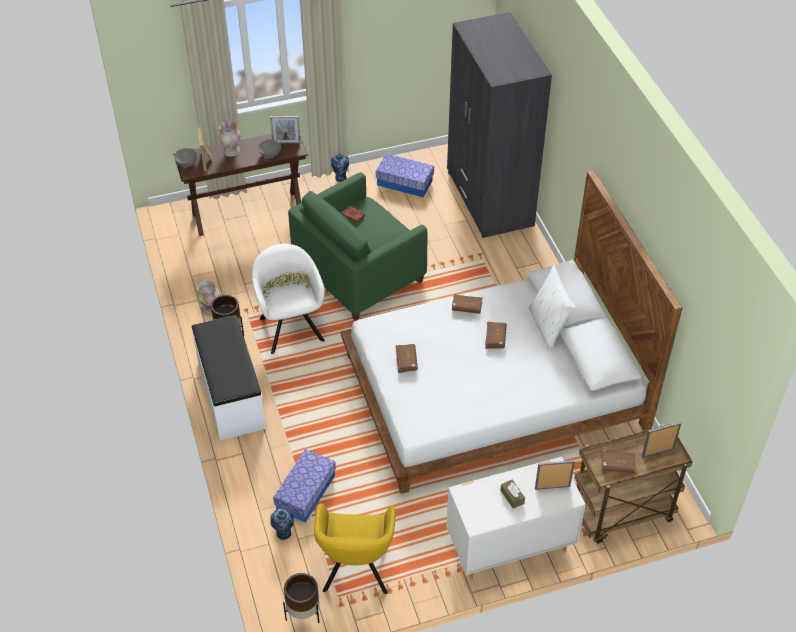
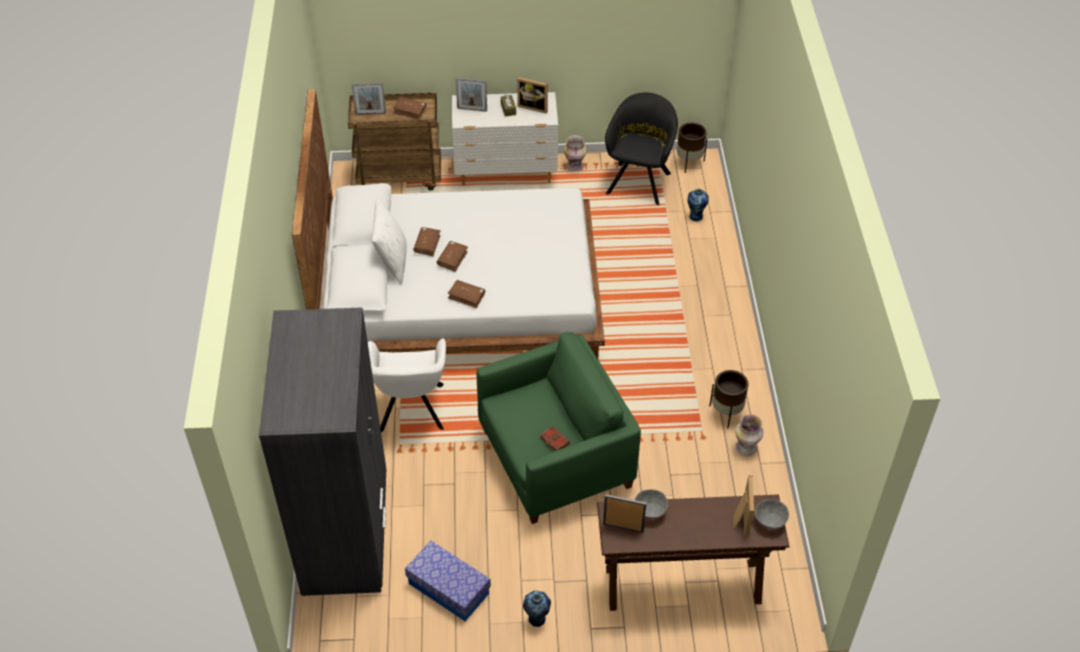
camera: 165 degrees left, 0 degrees up
(230, 395) = (731, 343): white bench -> none
(231, 151) = (705, 529): vase -> vase (575, 166)
(291, 326) = (653, 406): white armchair -> white armchair (411, 411)
(305, 492) = (670, 243): storage box -> none
(356, 571) = (639, 180): yellow armchair -> black armchair
(406, 361) = (551, 255): brown book -> brown book (427, 244)
(485, 507) = (533, 107): none -> picture frame

